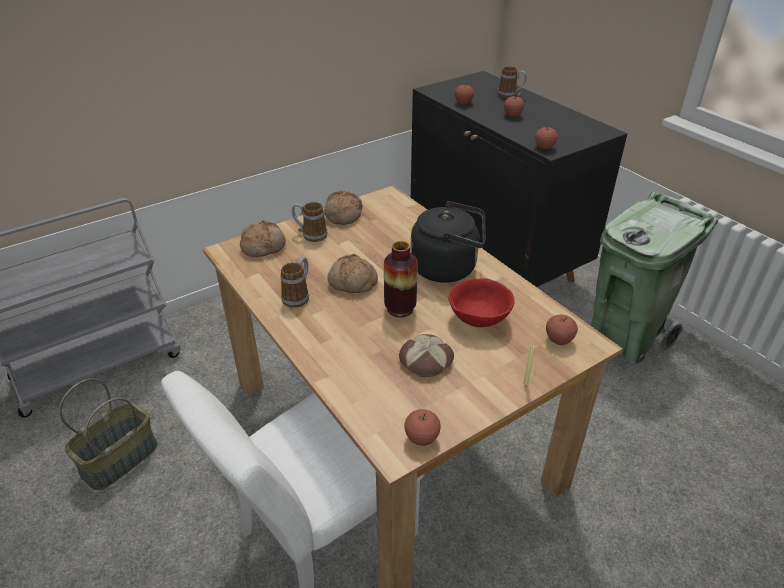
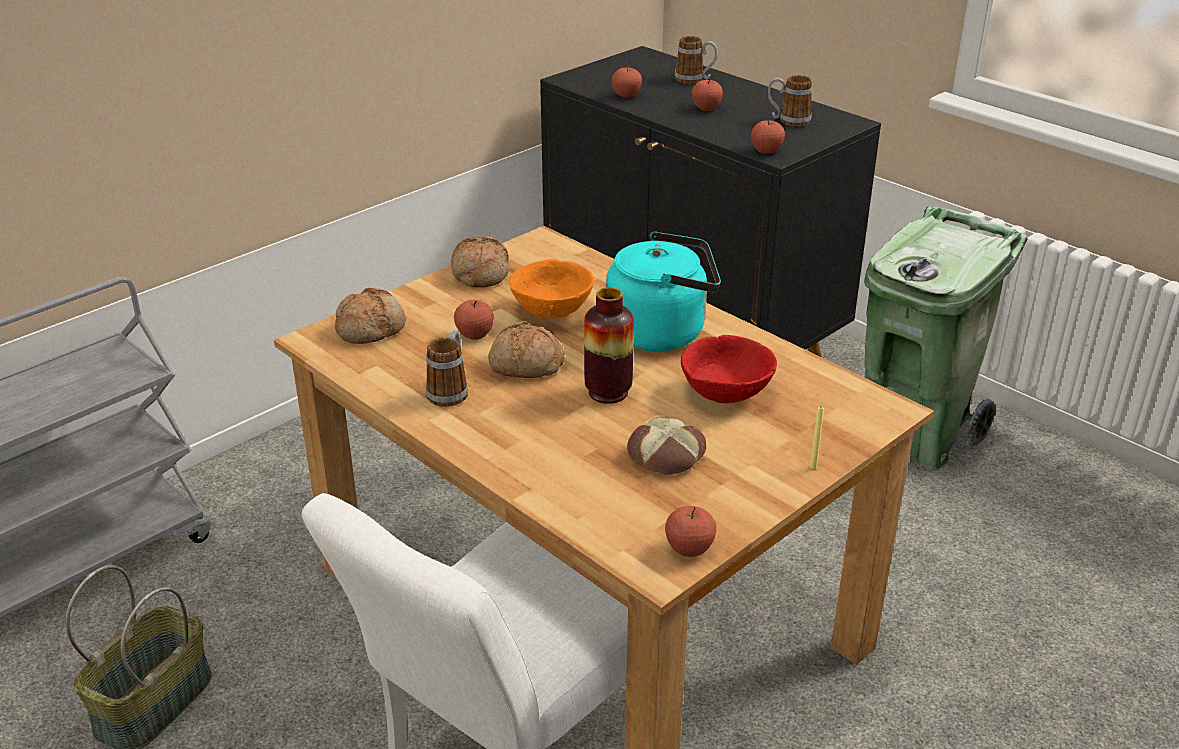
camera: 10 degrees left, 5 degrees down
(310, 235) = (438, 306): mug -> mug (788, 121)
(381, 246) = (553, 312): none -> orange bowl
(448, 268) = (662, 332): black kettle -> turquoise kettle
(559, 340) = (845, 409): apple -> apple (475, 335)

